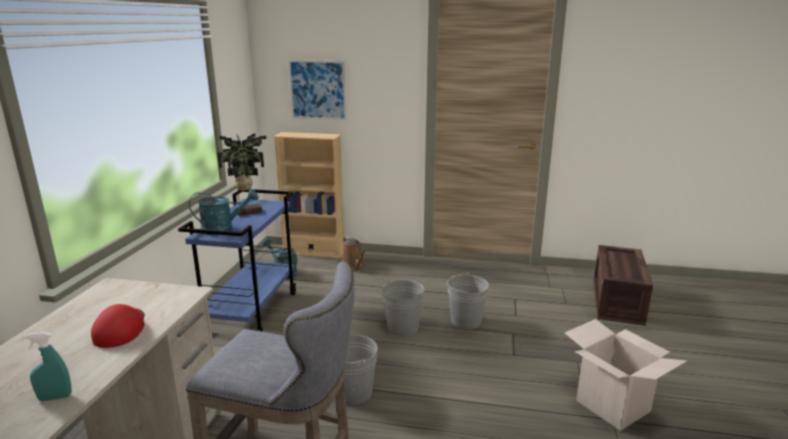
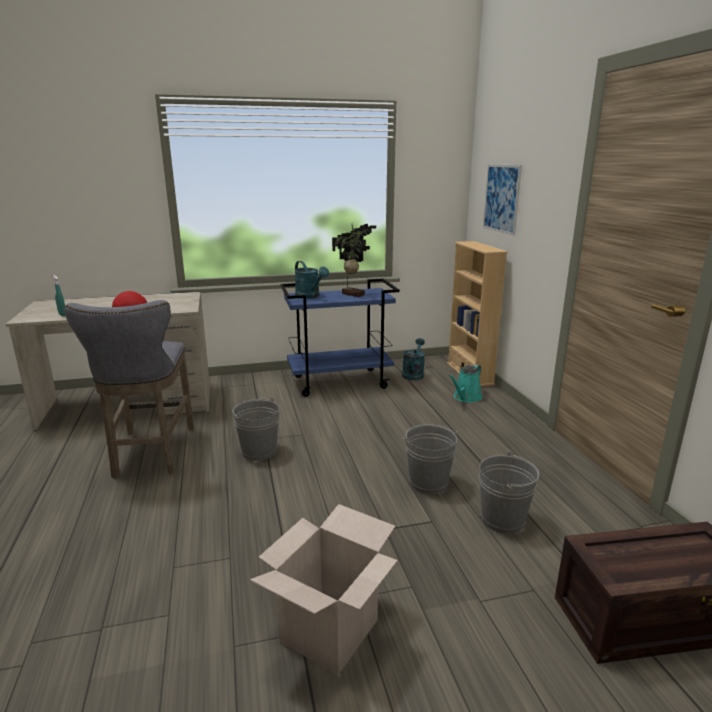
camera: 65 degrees right, 0 degrees up
(353, 267) = (466, 397): brown watering can -> turquoise watering can
(402, 327) = (378, 449): grey bucket -> grey bucket (502, 520)

